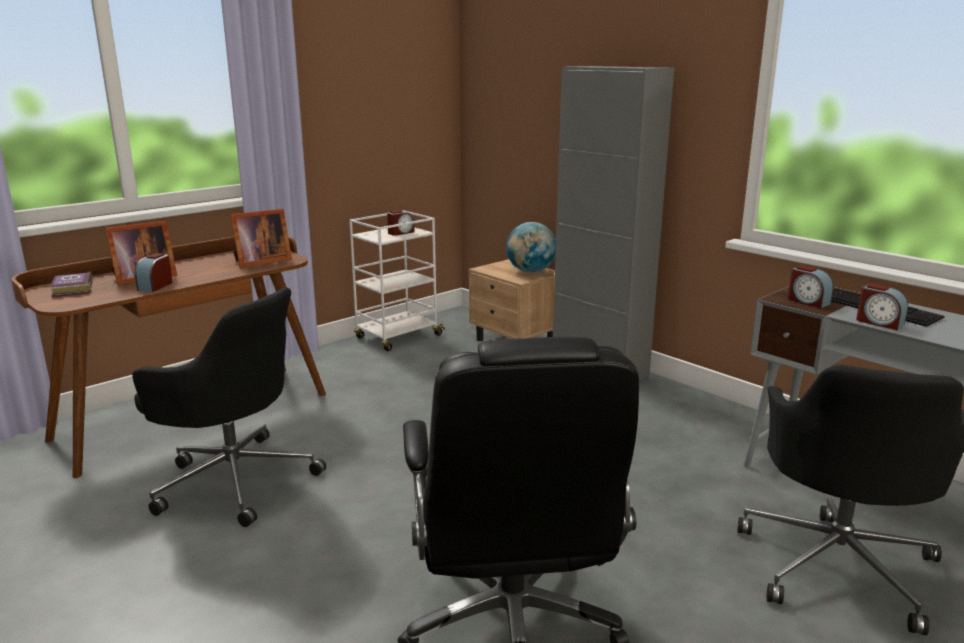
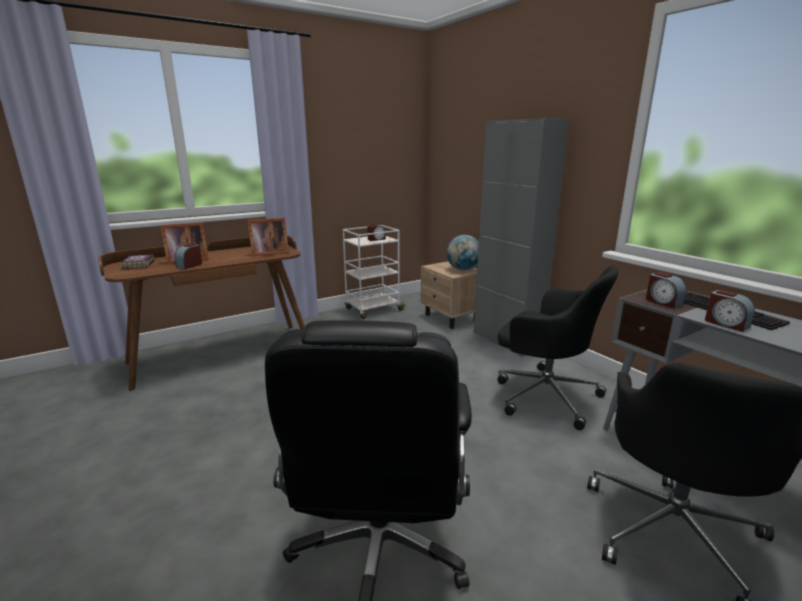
camera: 10 degrees right, 0 degrees up
(234, 479) = (227, 402): black office chair -> black office chair (544, 395)

